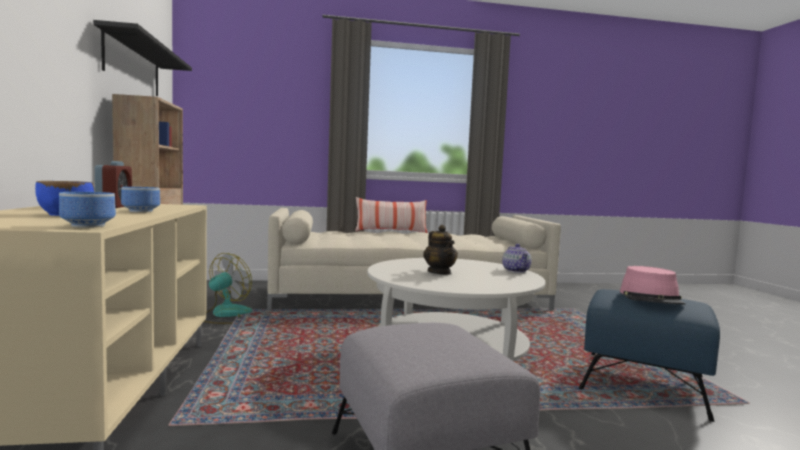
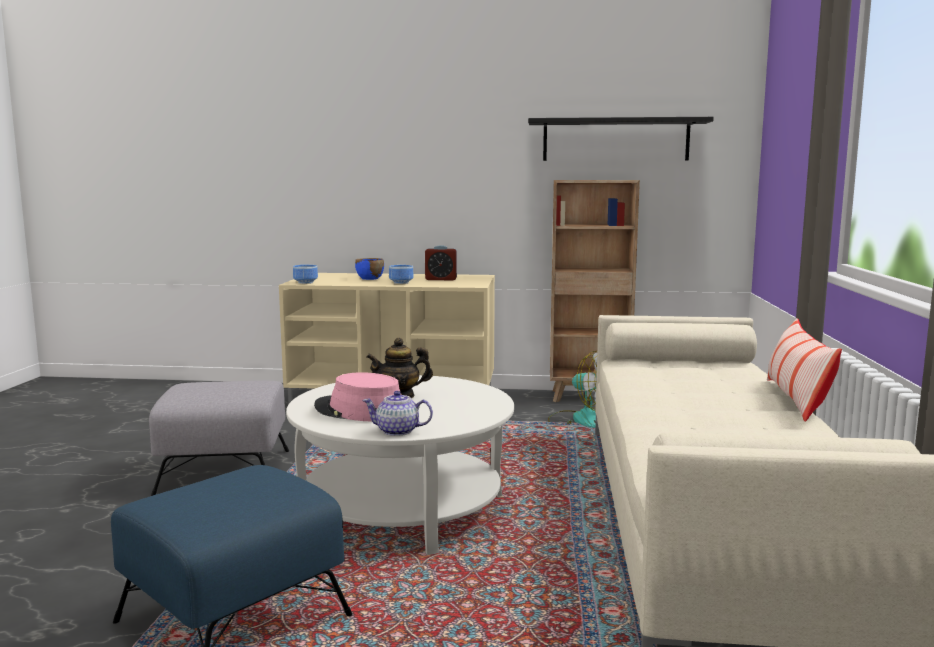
camera: 105 degrees right, 5 degrees up
(651, 298) = (225, 491): pink hat -> pink hat (359, 410)

